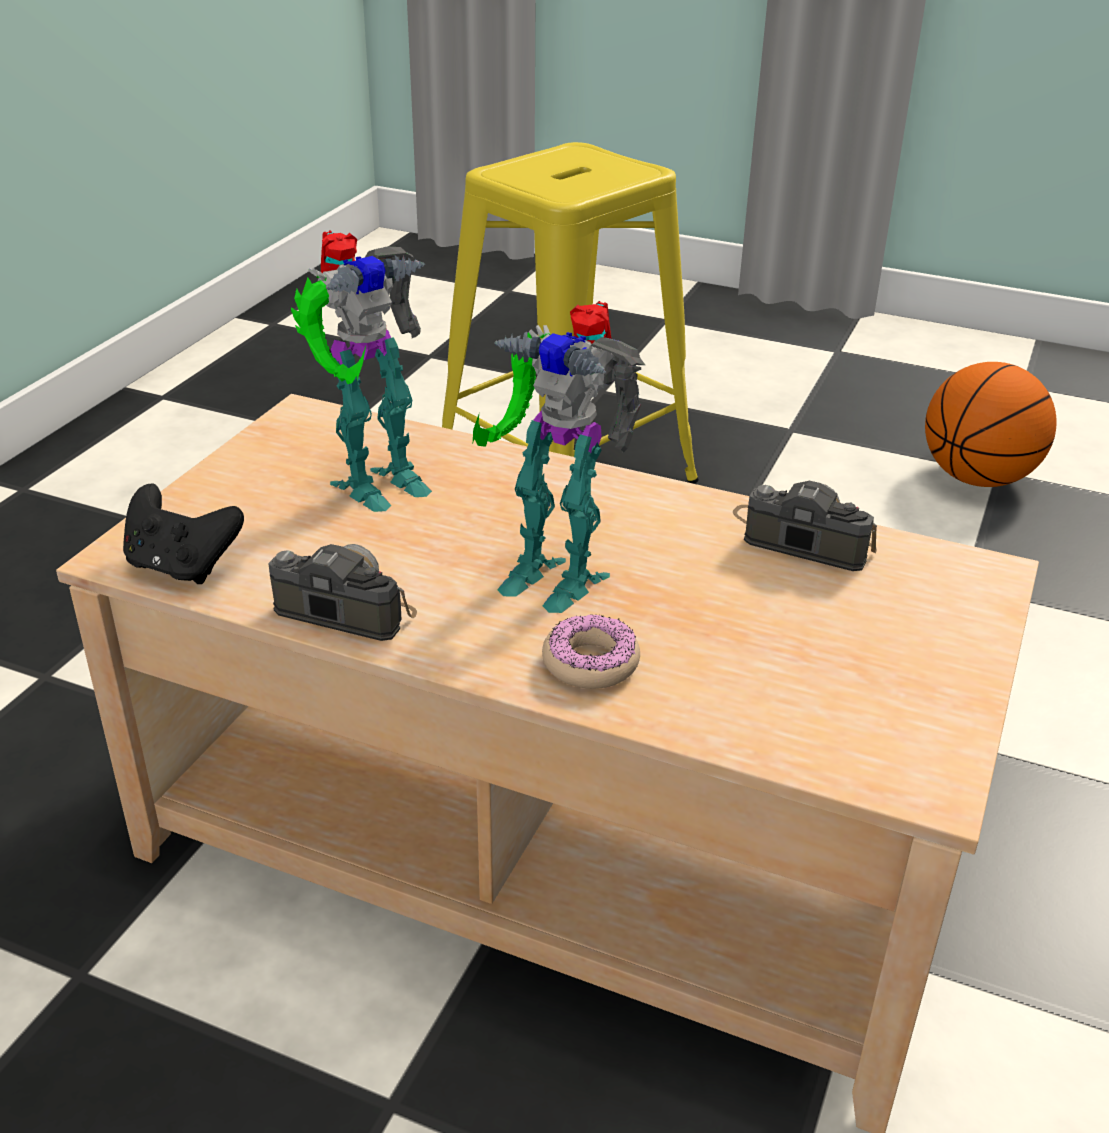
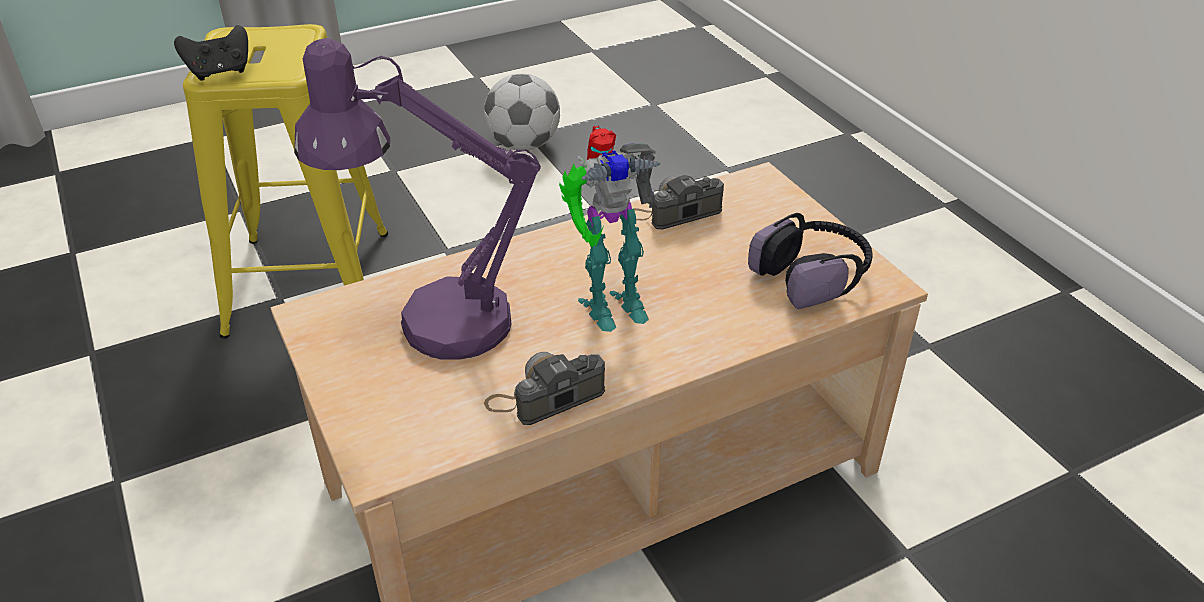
camera: 50 degrees left, 5 degrees up
(182, 567) = (426, 444): black game controller -> black game controller (220, 72)
(373, 481) = (432, 322): toy robot -> purple table lamp
(590, 663) = (701, 332): donut -> none
(841, 706) = (812, 276): none -> headphones
(977, 478) = (524, 145): basketball -> football

